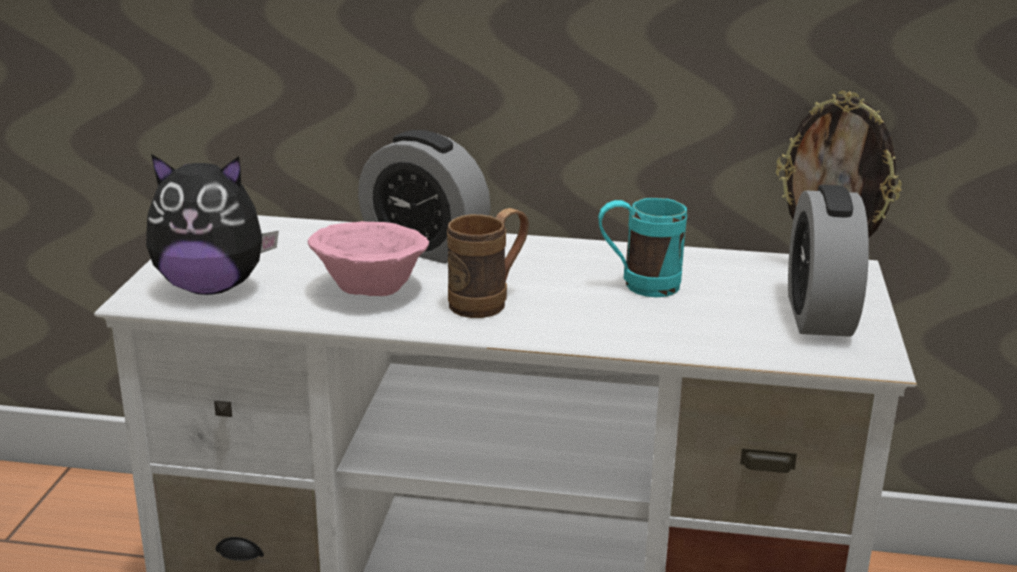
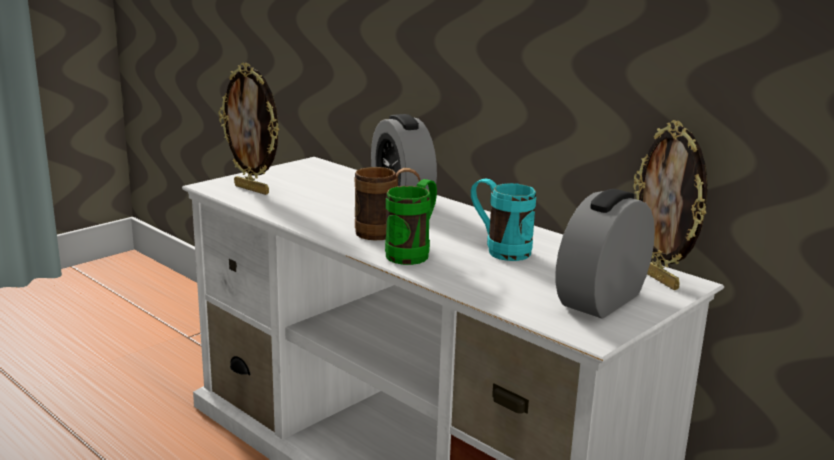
camera: 35 degrees right, 5 degrees down
(212, 287) = (253, 189): plush toy -> picture frame
(369, 291) = (328, 211): pink bowl -> none
(561, 319) = (413, 253): none -> green mug

